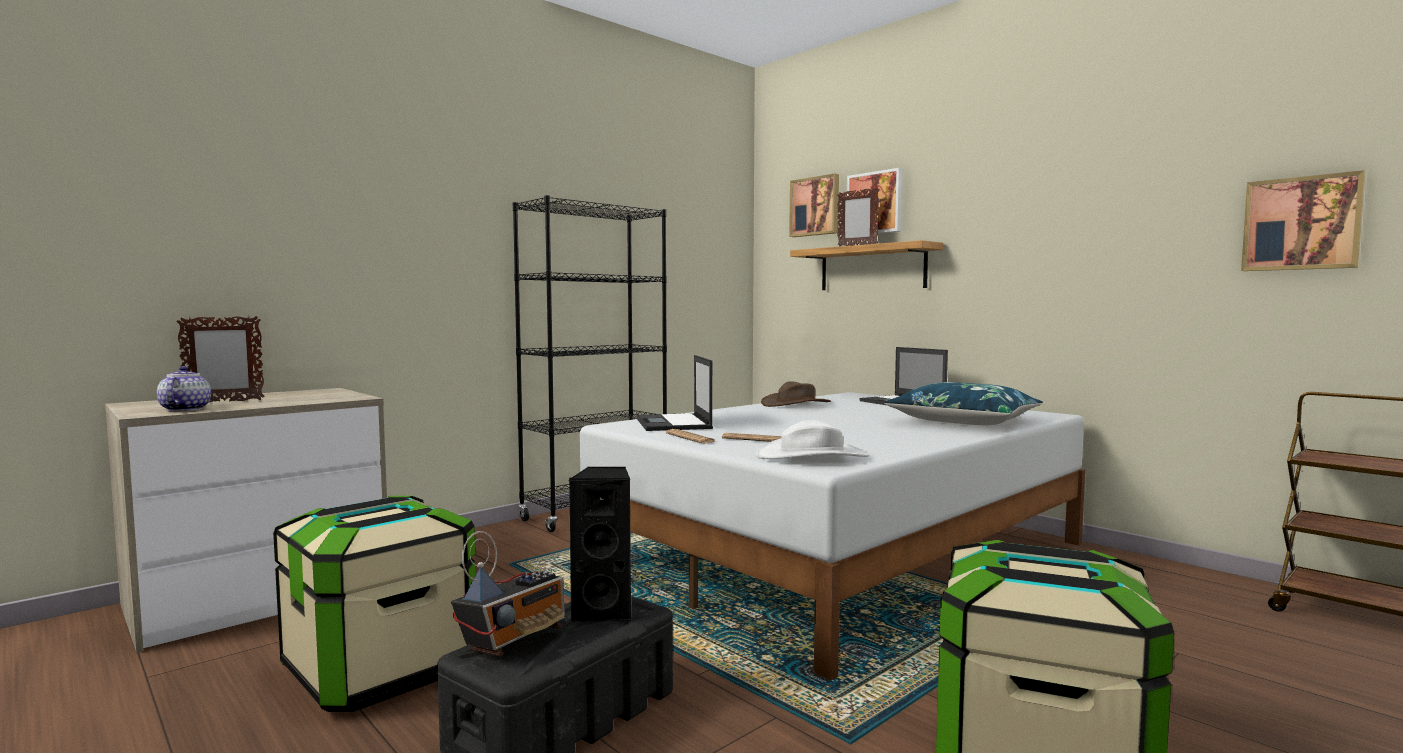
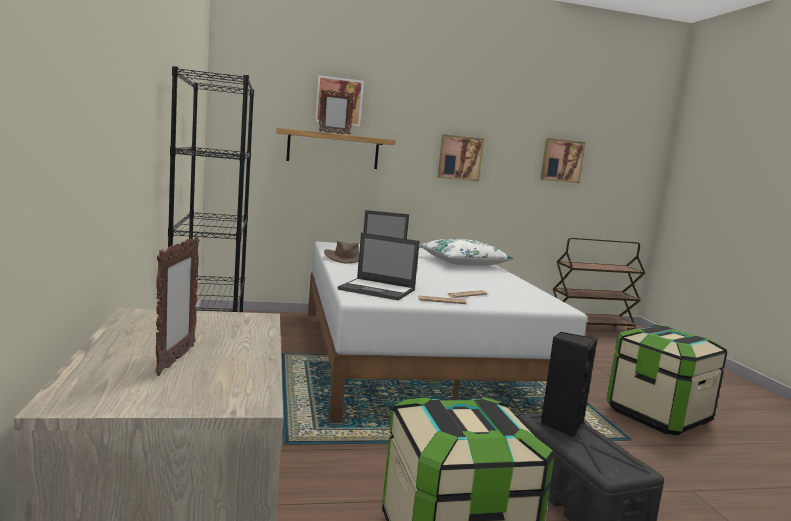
camera: 60 degrees left, 5 degrees up
(184, 409) = (231, 382): teapot -> none
(514, 639) = (593, 458): radio -> none
(812, 456) = (529, 301): white hat -> none
(815, 206) = (281, 91): picture -> picture (460, 158)
(963, 421) = (463, 263): blue pillow -> white pillow

